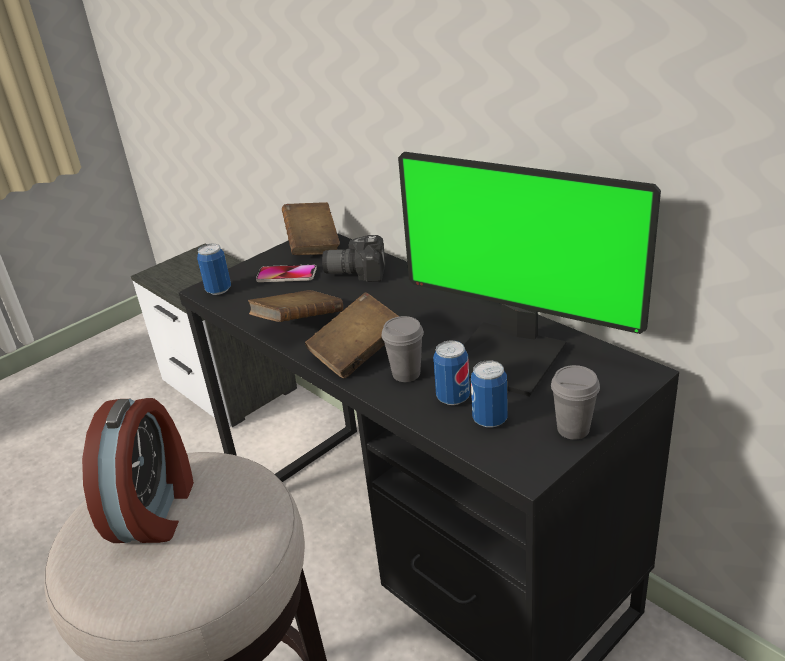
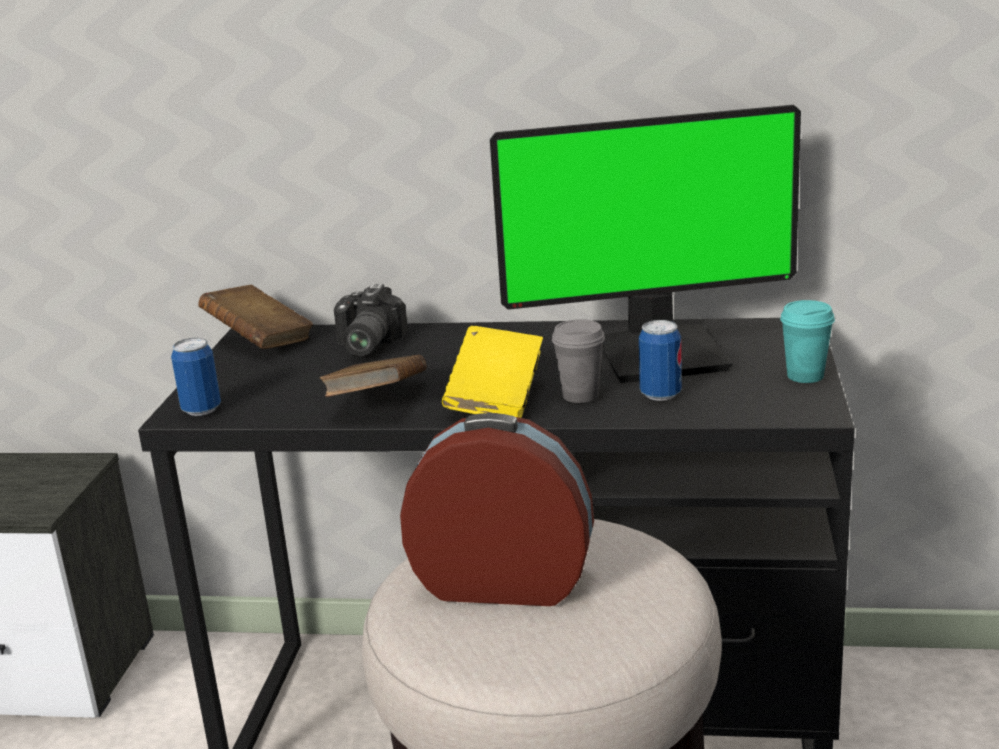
camera: 40 degrees left, 10 degrees down
(156, 509) = (504, 581): alarm clock -> alarm clock turned 45 degrees counterclockwise
(286, 275) = (276, 372): phone -> none
(356, 271) = (364, 345): camera -> camera turned 45 degrees counterclockwise
(357, 353) = (496, 400): brown book -> yellow book
(490, 419) = (723, 395): can -> none
(573, 429) = (805, 376): grey cup -> turquoise cup

